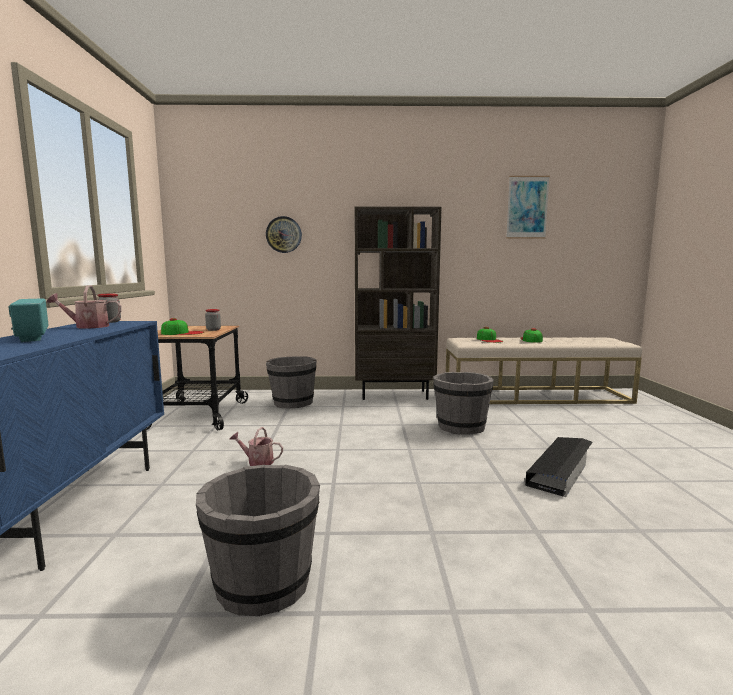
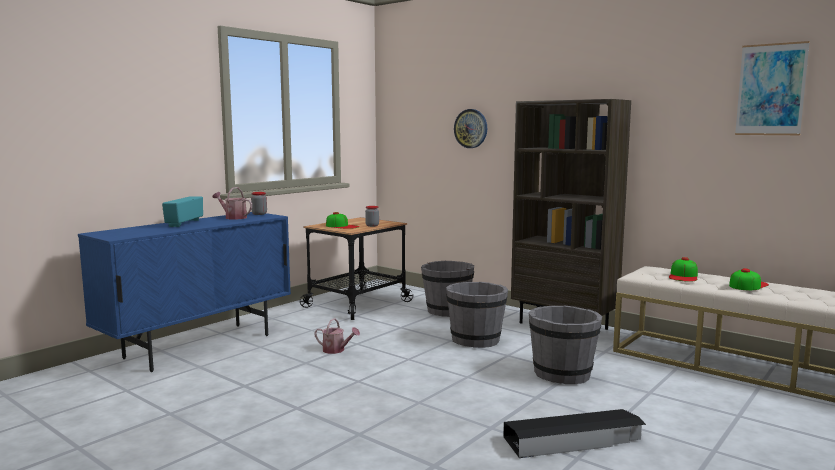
camera: 40 degrees right, 0 degrees up
(257, 461) = (336, 350): watering can -> watering can turned 150 degrees clockwise
(263, 583) = (222, 417): grey bucket -> grey bucket (476, 340)

